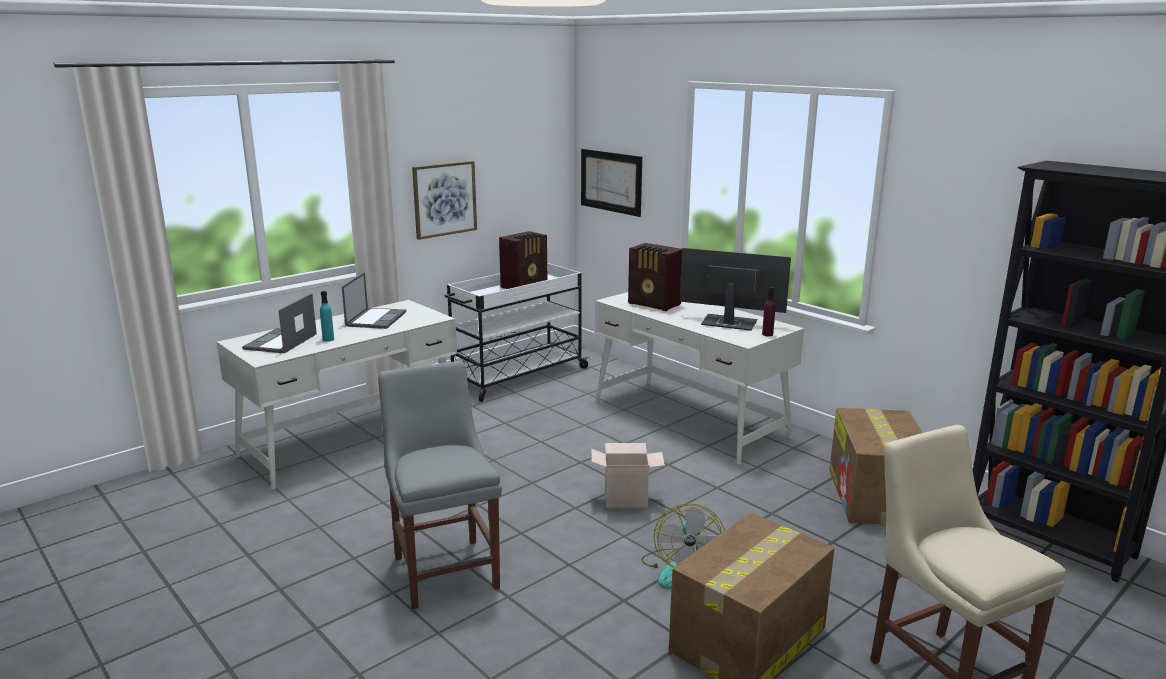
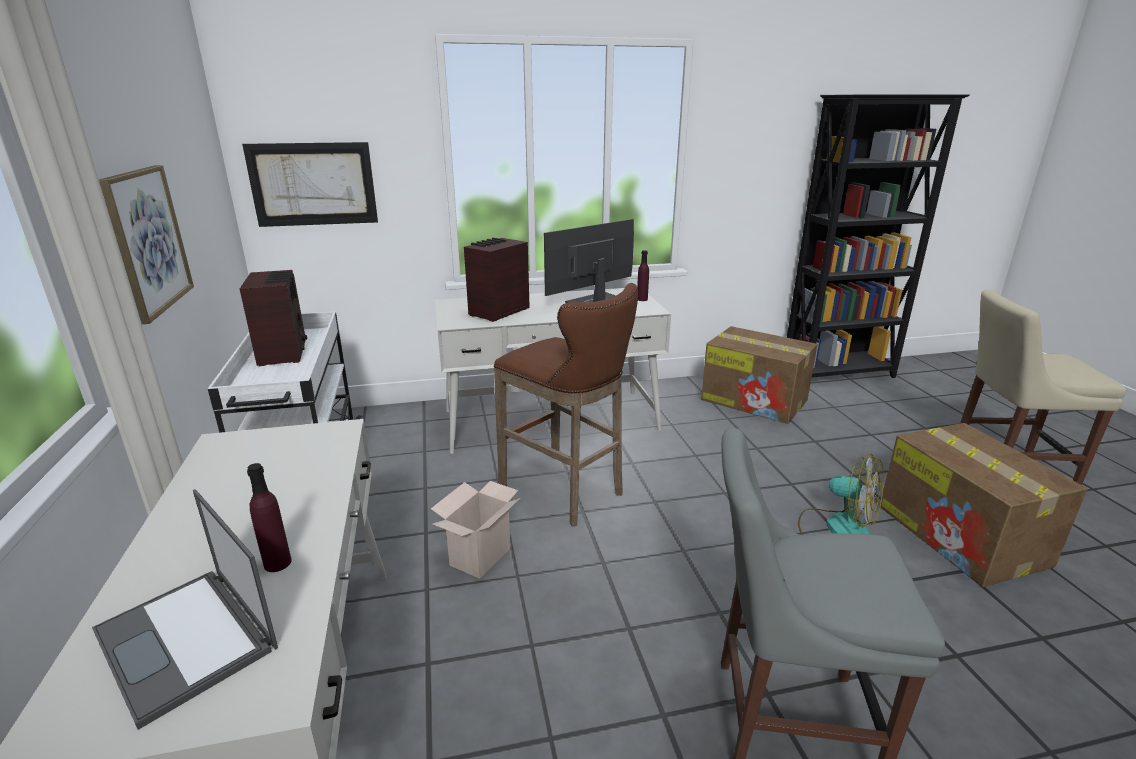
camera: 60 degrees left, 5 degrees up
(328, 339) = (277, 563): turquoise bottle -> purple bottle
(376, 319) = (247, 484): laptop -> none
(598, 450) = (566, 491): none -> brown stool
(627, 499) = (686, 510): cardboard box -> cardboard box (480, 555)
(654, 304) = (497, 312): radio -> radio turned 150 degrees clockwise

